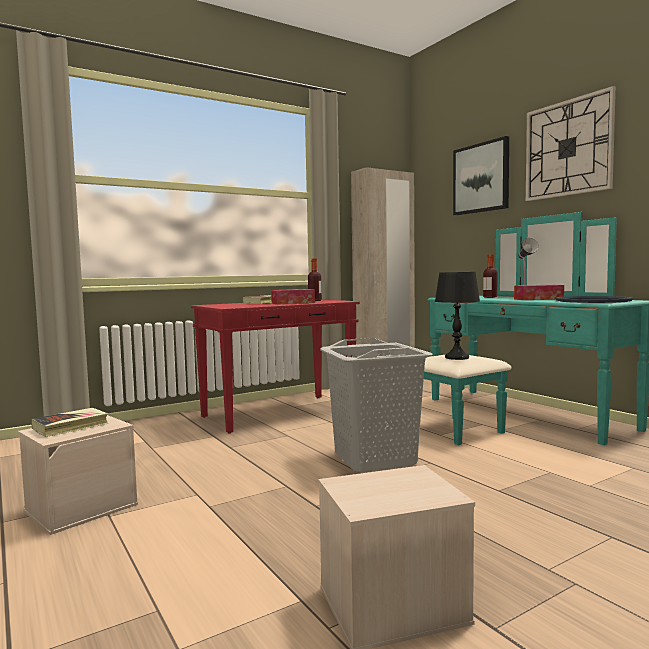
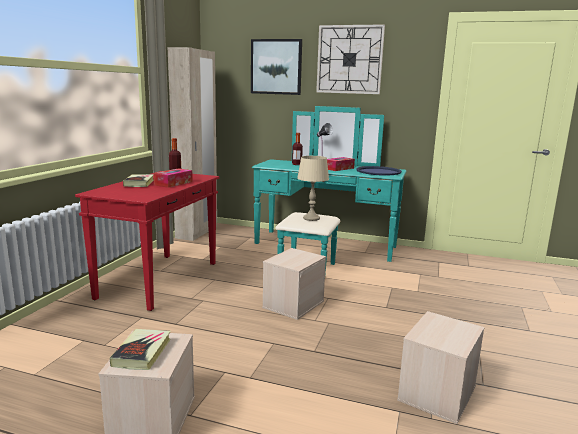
camera: 40 degrees left, 10 degrees up
(375, 458) = (293, 304): grey laundry basket -> beige storage box
(457, 357) = (311, 218): black table lamp -> beige table lamp

